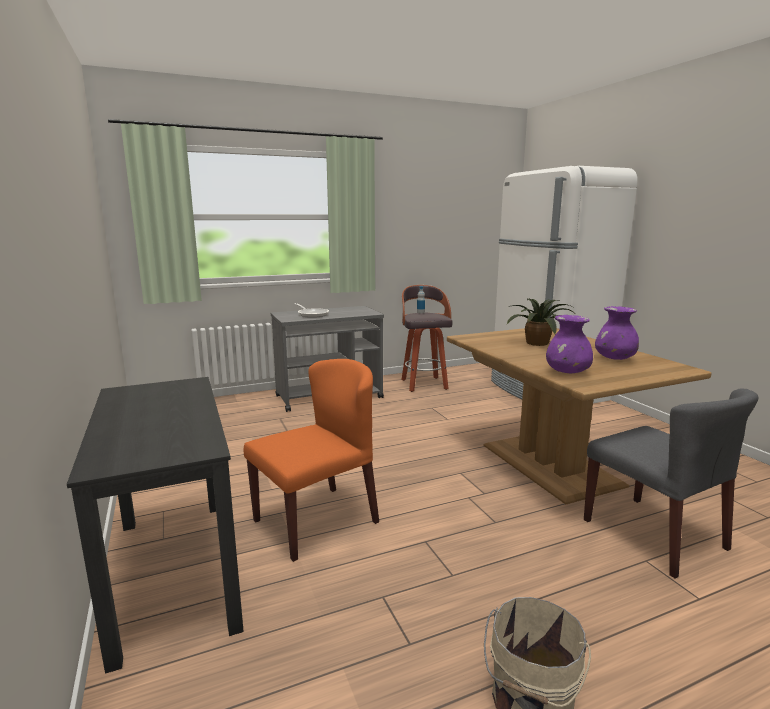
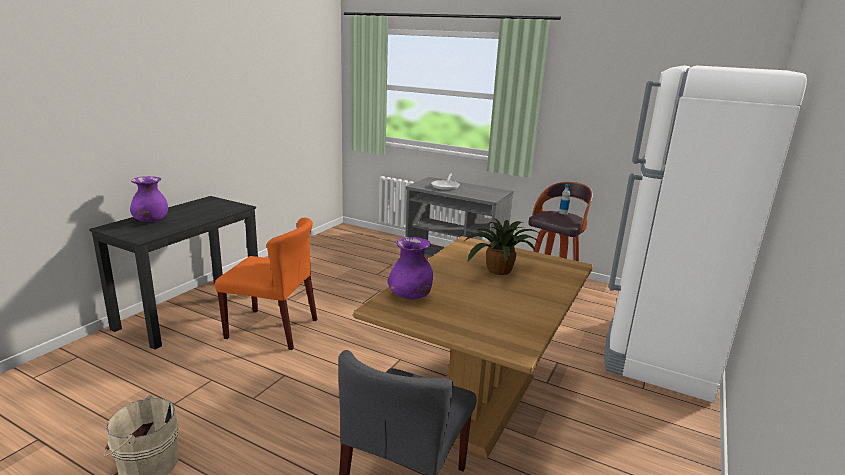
camera: 50 degrees right, 5 degrees up
(614, 359) = (498, 310): purple vase -> purple vase (151, 221)

